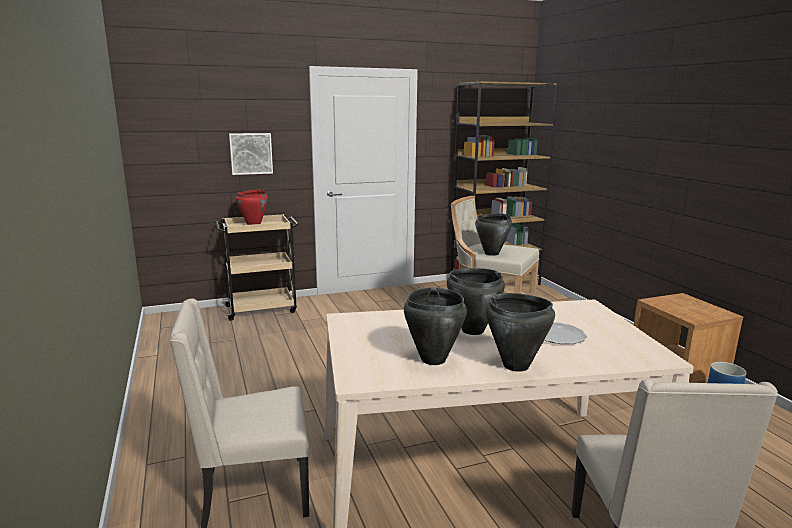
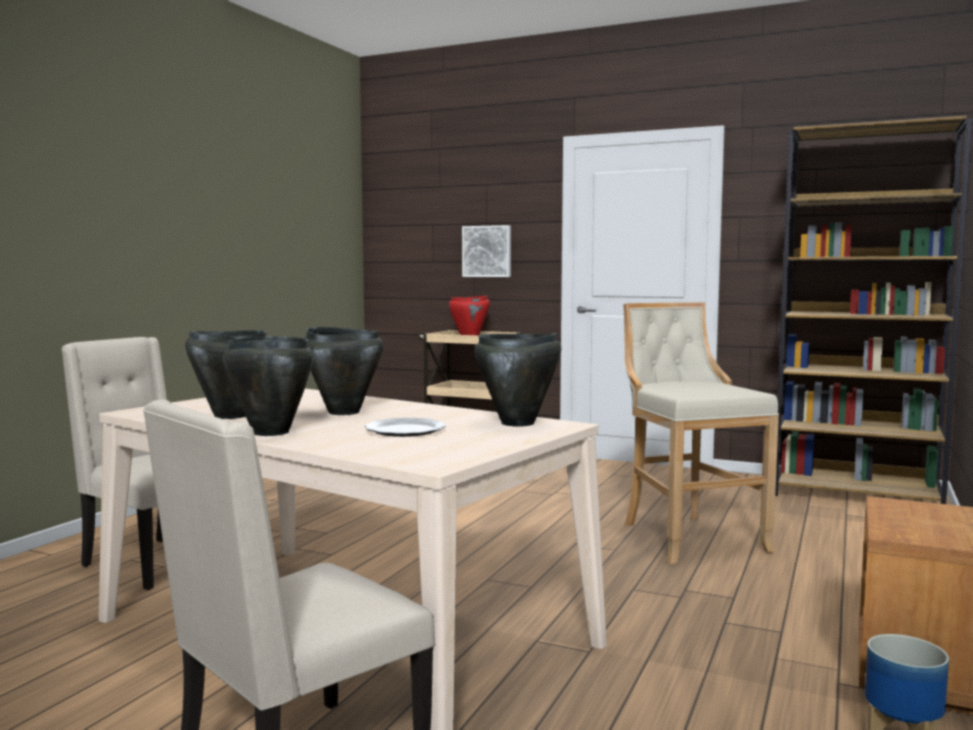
camera: 45 degrees right, 10 degrees down
(492, 253) = (673, 388): black cooking pot -> black cooking pot (518, 423)

